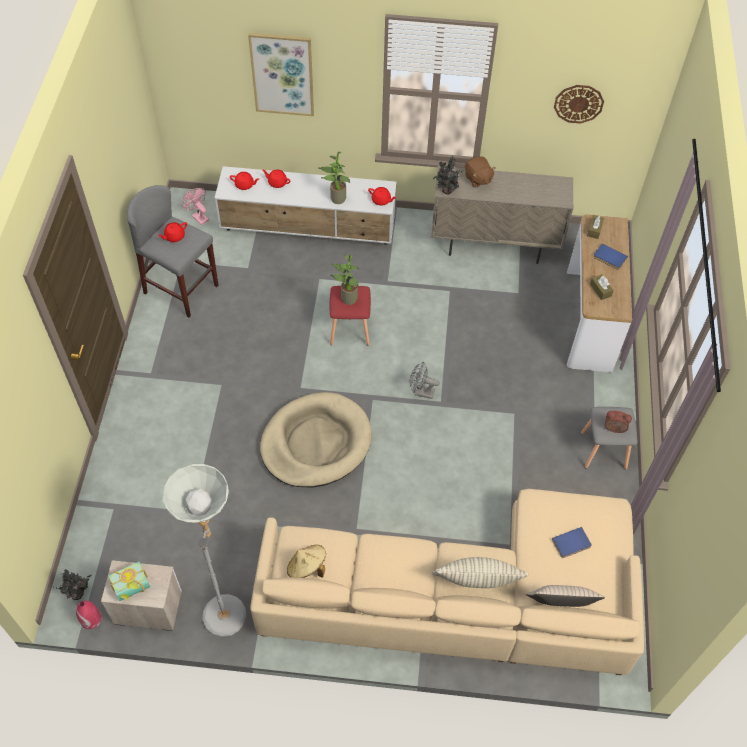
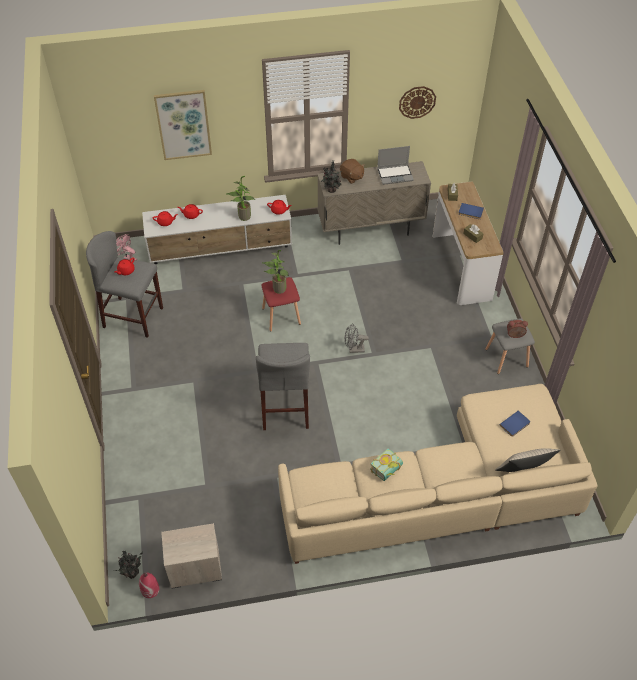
camera: 15 degrees left, 5 degrees down
(132, 589) = (187, 549): book -> book (388, 470)
(226, 606) = (258, 549): grey floor lamp -> none
(307, 567) = (321, 495): beige hat -> none
(316, 443) = (285, 407): beige dog bed -> grey stool
(477, 581) = (455, 470): pillow -> none
(532, 188) = (395, 174): none -> laptop

